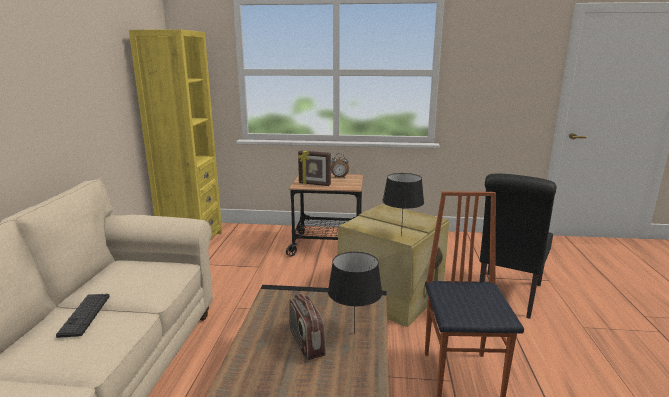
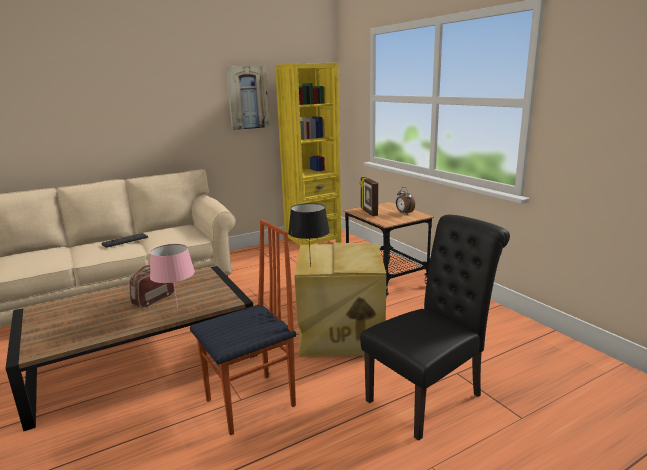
camera: 55 degrees right, 0 degrees up
(106, 73) = (248, 98): none -> picture
(353, 333) = (177, 309): black table lamp -> pink table lamp
(507, 296) = (430, 395): black chair -> black chair turned 150 degrees clockwise

